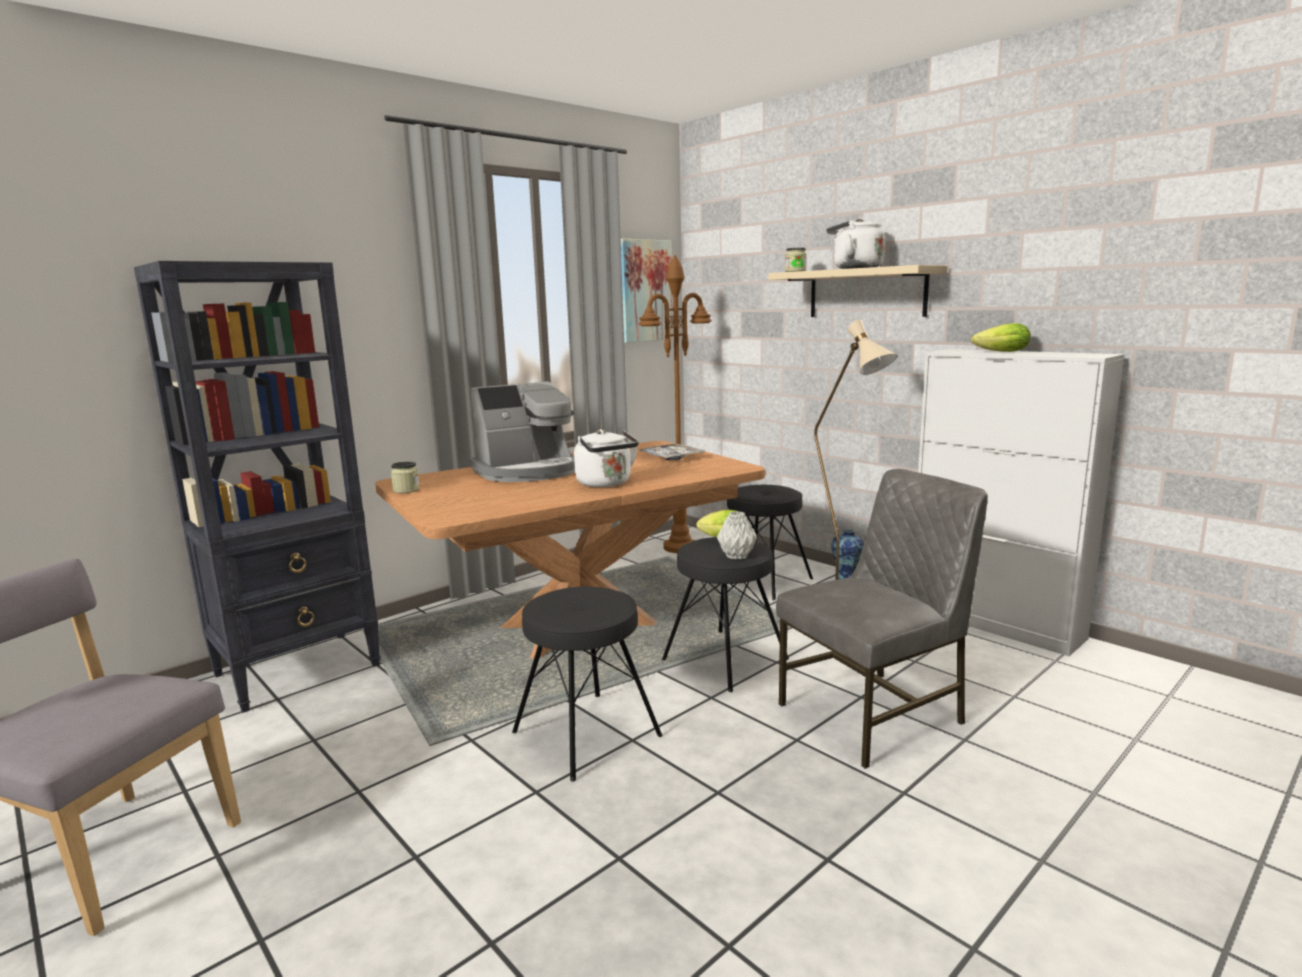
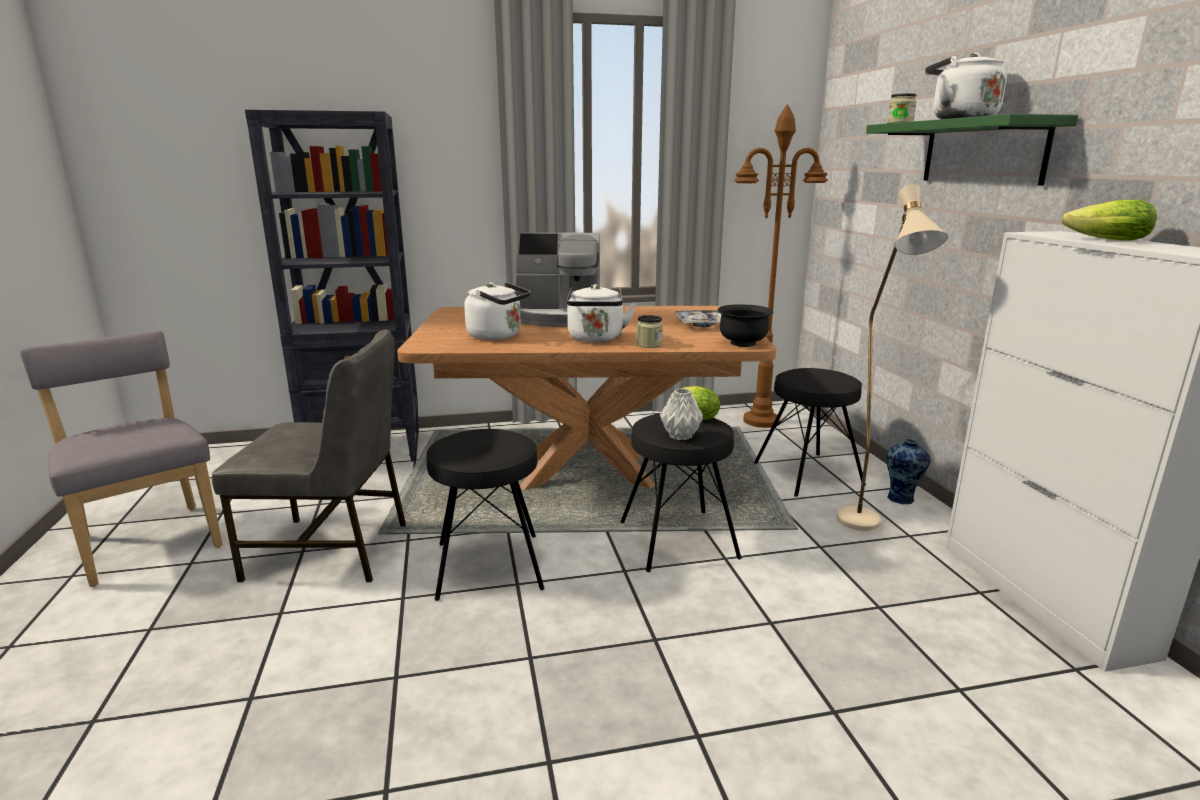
camera: 30 degrees right, 5 degrees up
(406, 490) = (444, 318): jar -> jar (649, 344)
(505, 496) = (498, 336): none -> white kettle
(644, 291) = (766, 145): picture -> none
(733, 467) = (742, 343): none -> black bowl
(866, 293) = (983, 152): beige shelf -> green shelf
(874, 714) = (763, 645): grey chair -> grey chair (331, 551)

